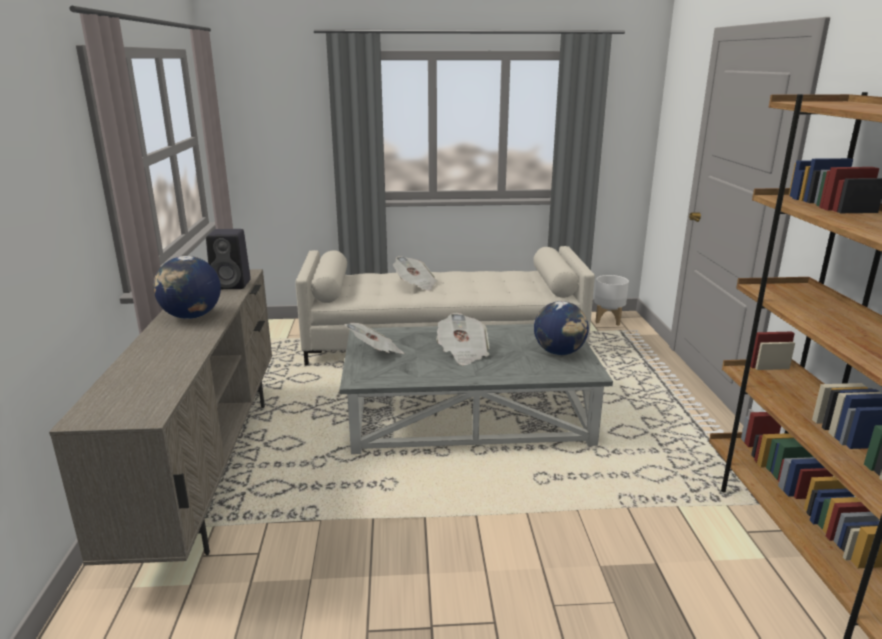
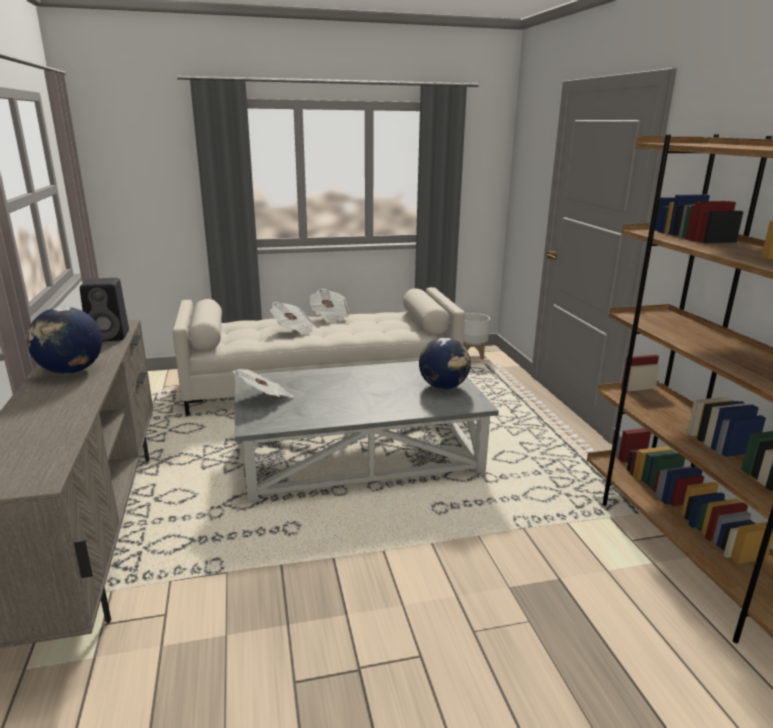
camera: 10 degrees left, 0 degrees up
(463, 353) = (352, 392): newspaper -> newspaper (329, 316)

